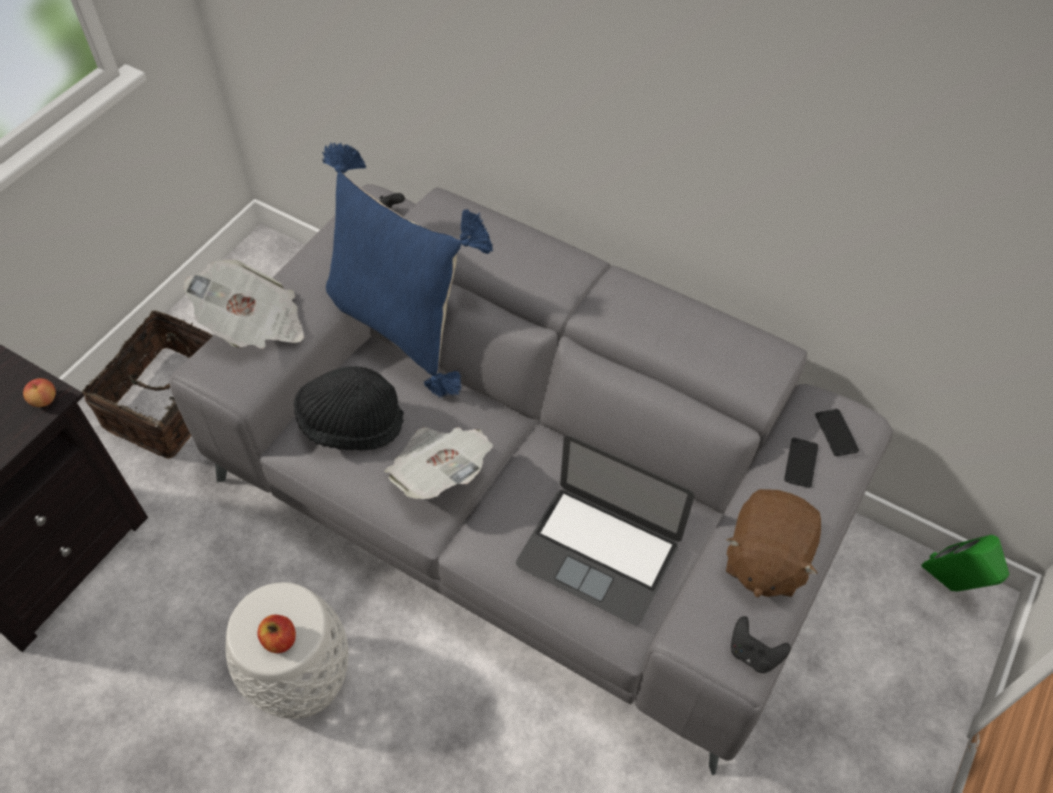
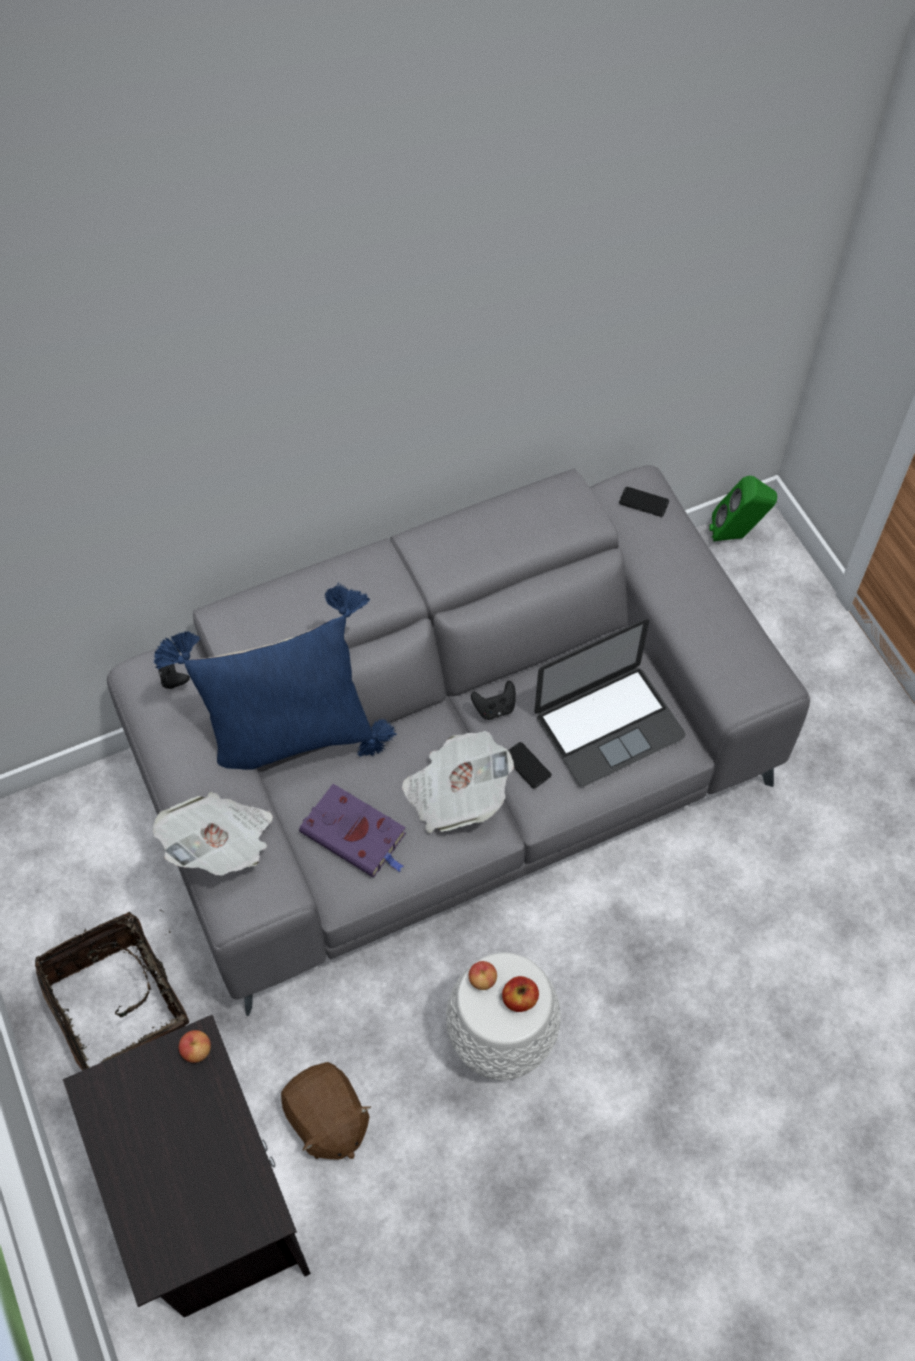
camera: 55 degrees left, 5 degrees up
(282, 599) = (482, 979): none -> apple
(351, 424) = (356, 835): black hat -> purple book
(753, 653) = (775, 670): black game controller -> black game controller (495, 708)
(765, 559) = (711, 616): brown plush toy -> brown plush toy (327, 1120)
(800, 463) = (652, 541): phone -> phone (527, 765)

